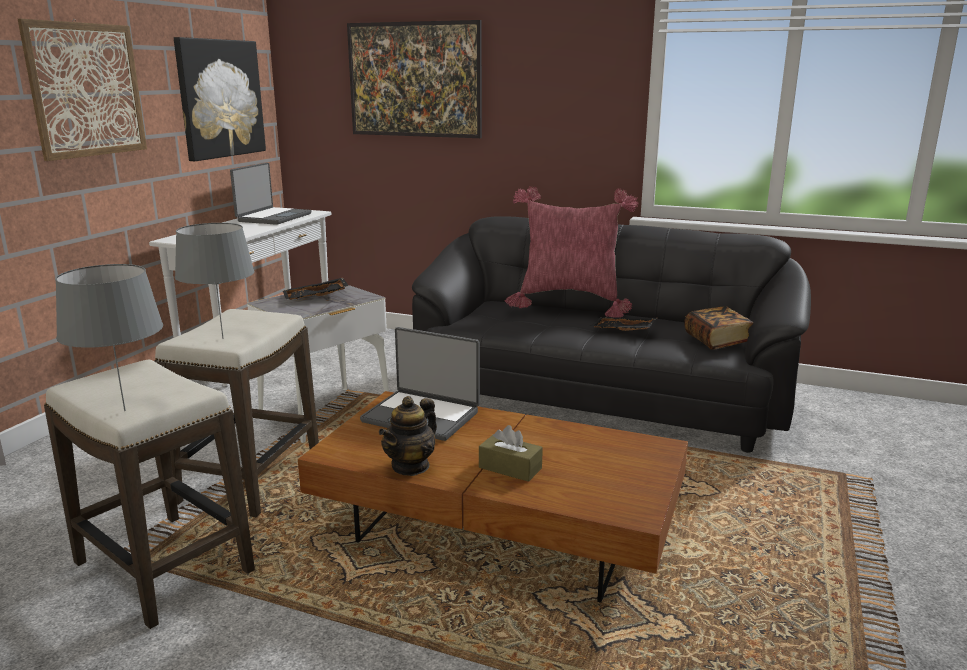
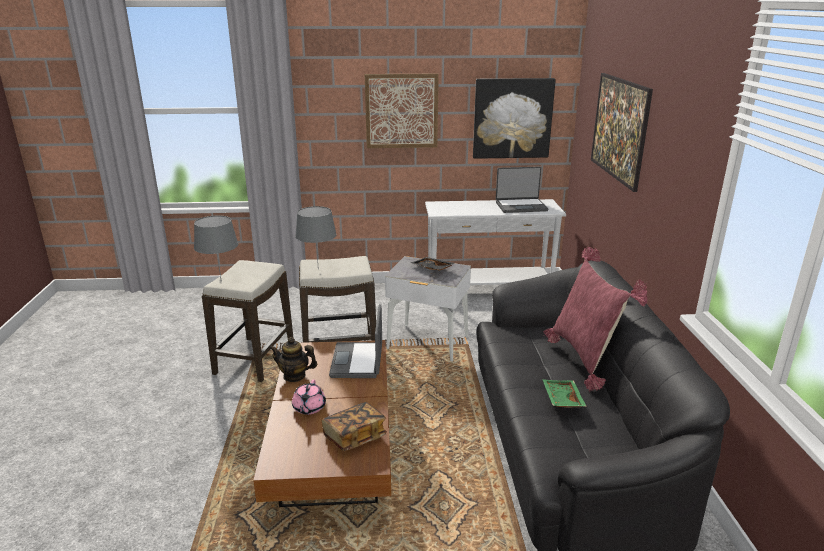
camera: 65 degrees right, 5 degrees up
(510, 468) = (309, 408): brown tissue box -> pink teapot
(623, 331) = (561, 399): black tray -> green tray
(717, 341) = (589, 454): book -> book (354, 437)

